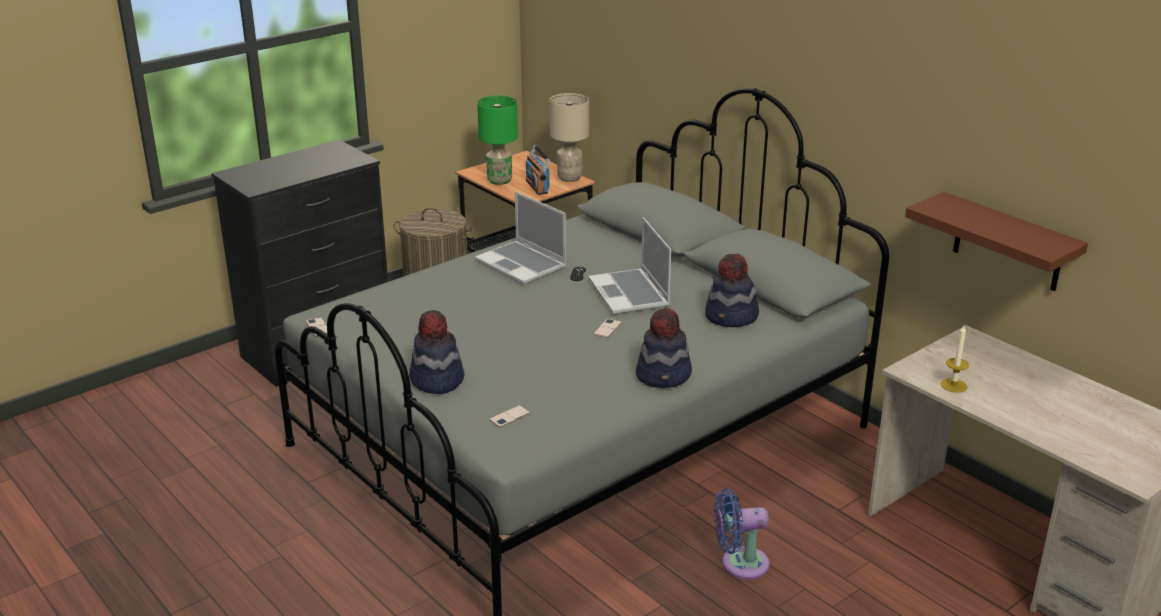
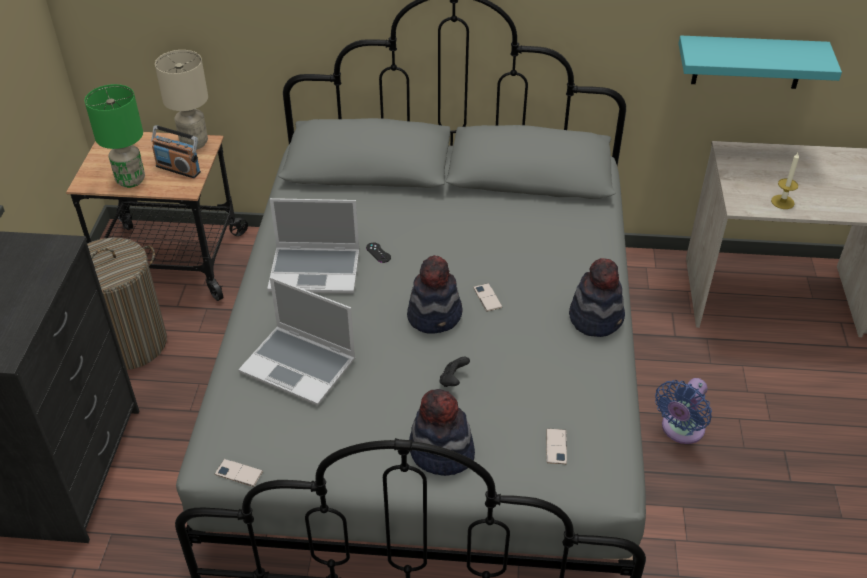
camera: 45 degrees left, 15 degrees up
(507, 354) = (453, 380): none -> black game controller
(630, 294) = (451, 249): laptop -> laptop (300, 366)
(731, 317) = (555, 225): hat -> hat (435, 315)
(1008, 243) = (748, 62): brown shelf -> turquoise shelf

